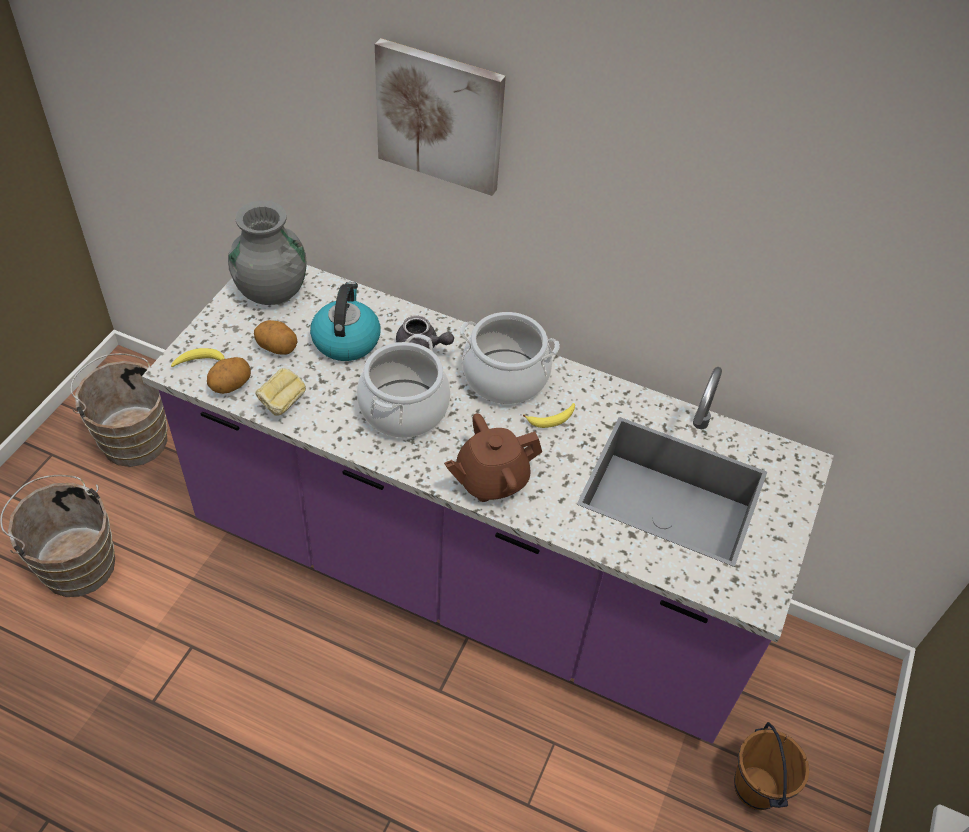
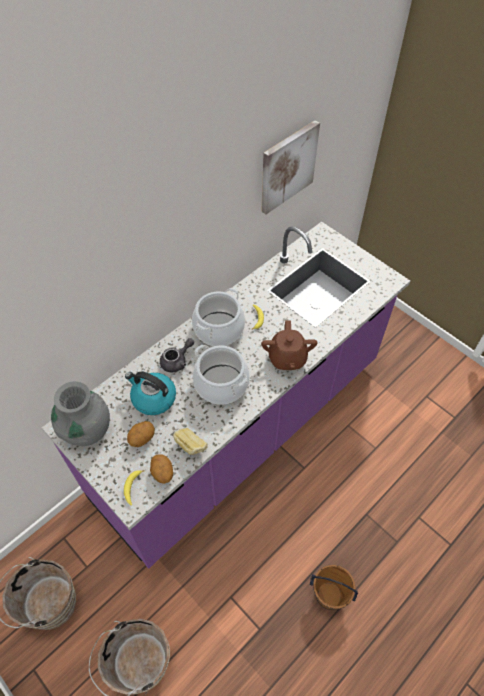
camera: 65 degrees left, 5 degrees up
(440, 116) = (122, 244): picture -> picture (287, 167)
(755, 788) = (392, 354): brown bucket -> brown bucket (329, 595)

